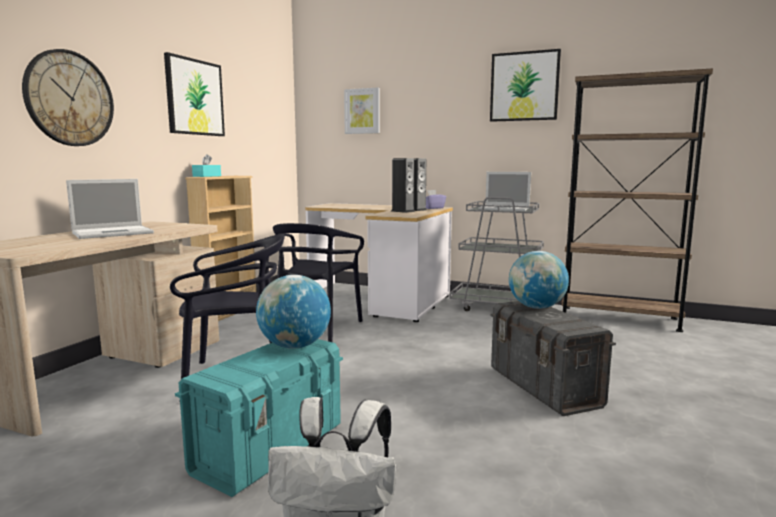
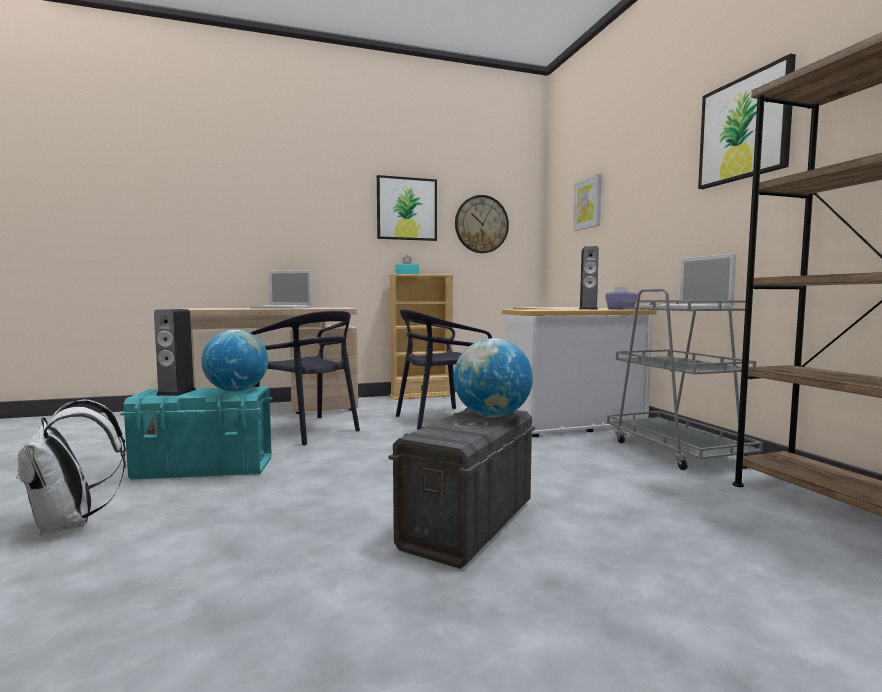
camera: 50 degrees right, 5 degrees down
(69, 98) = (289, 217): wall clock -> wall clock (481, 224)
(402, 211) = (562, 309): speaker -> speaker (176, 392)

